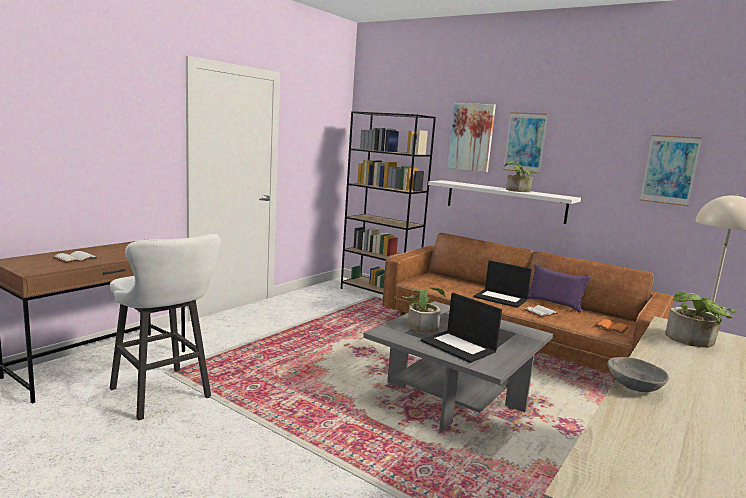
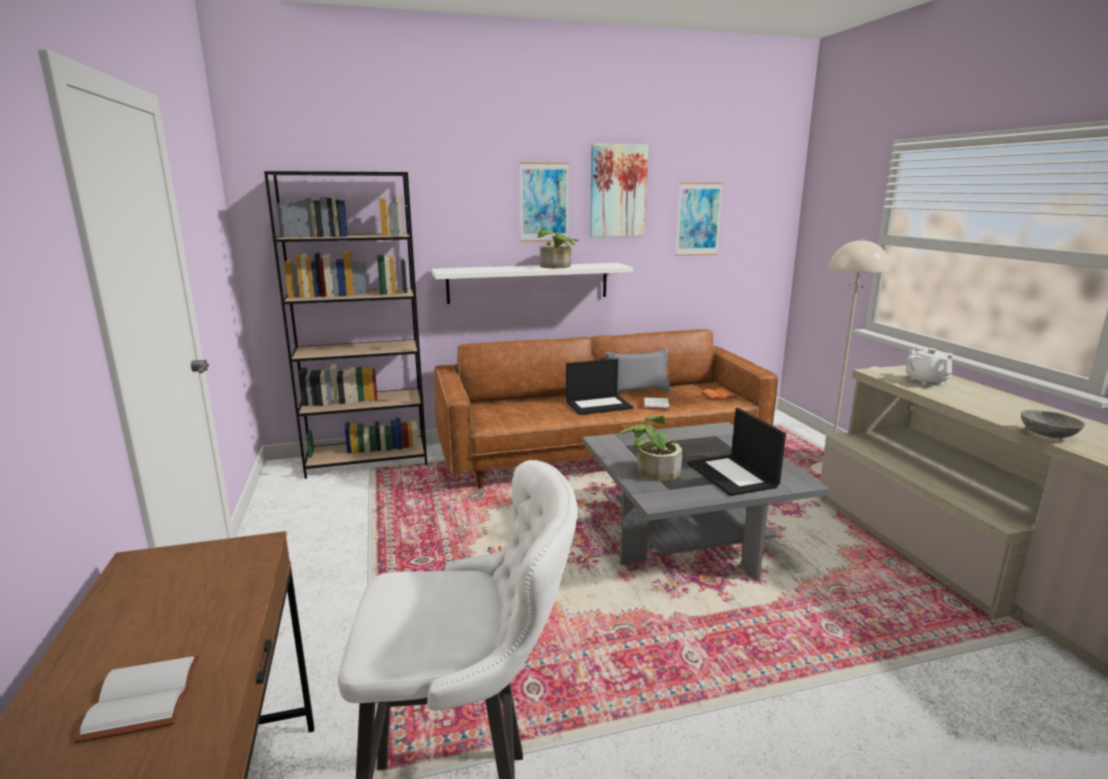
camera: 50 degrees left, 5 degrees up
(459, 346) = (733, 475): laptop -> laptop turned 75 degrees clockwise
(471, 137) = (468, 201): picture -> picture (617, 191)
(554, 304) = (637, 391): purple pillow -> grey pillow
(693, 341) = (926, 381): potted plant -> white teapot

